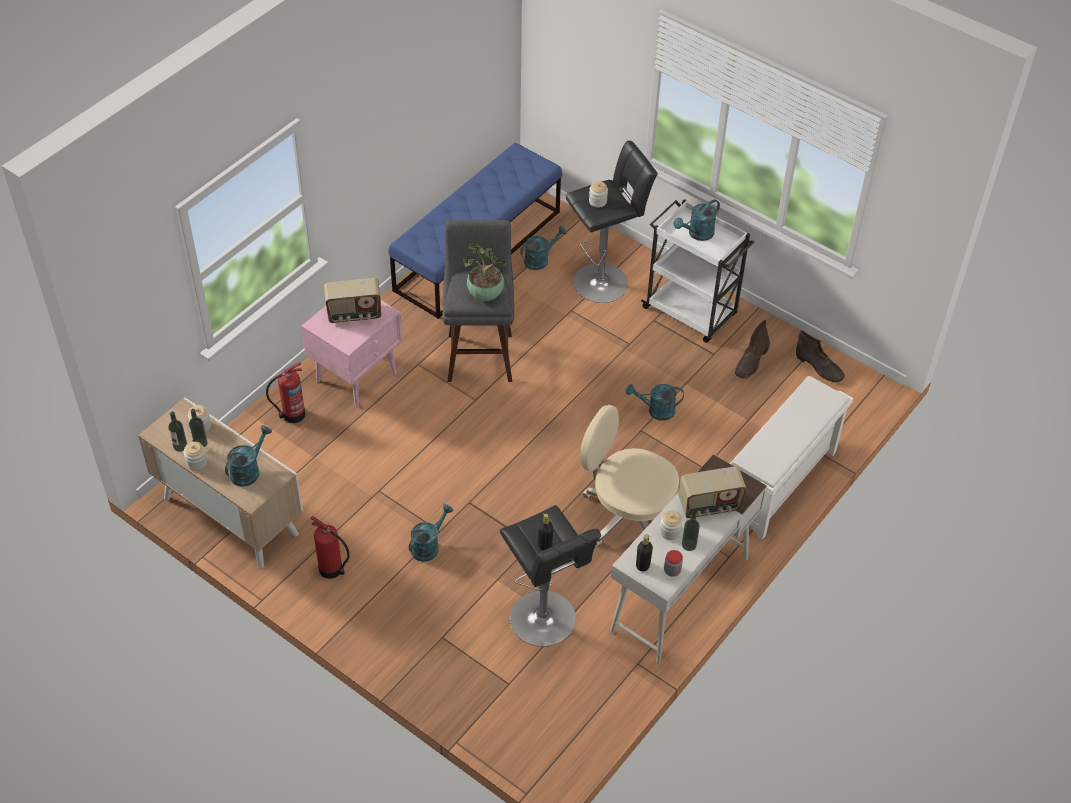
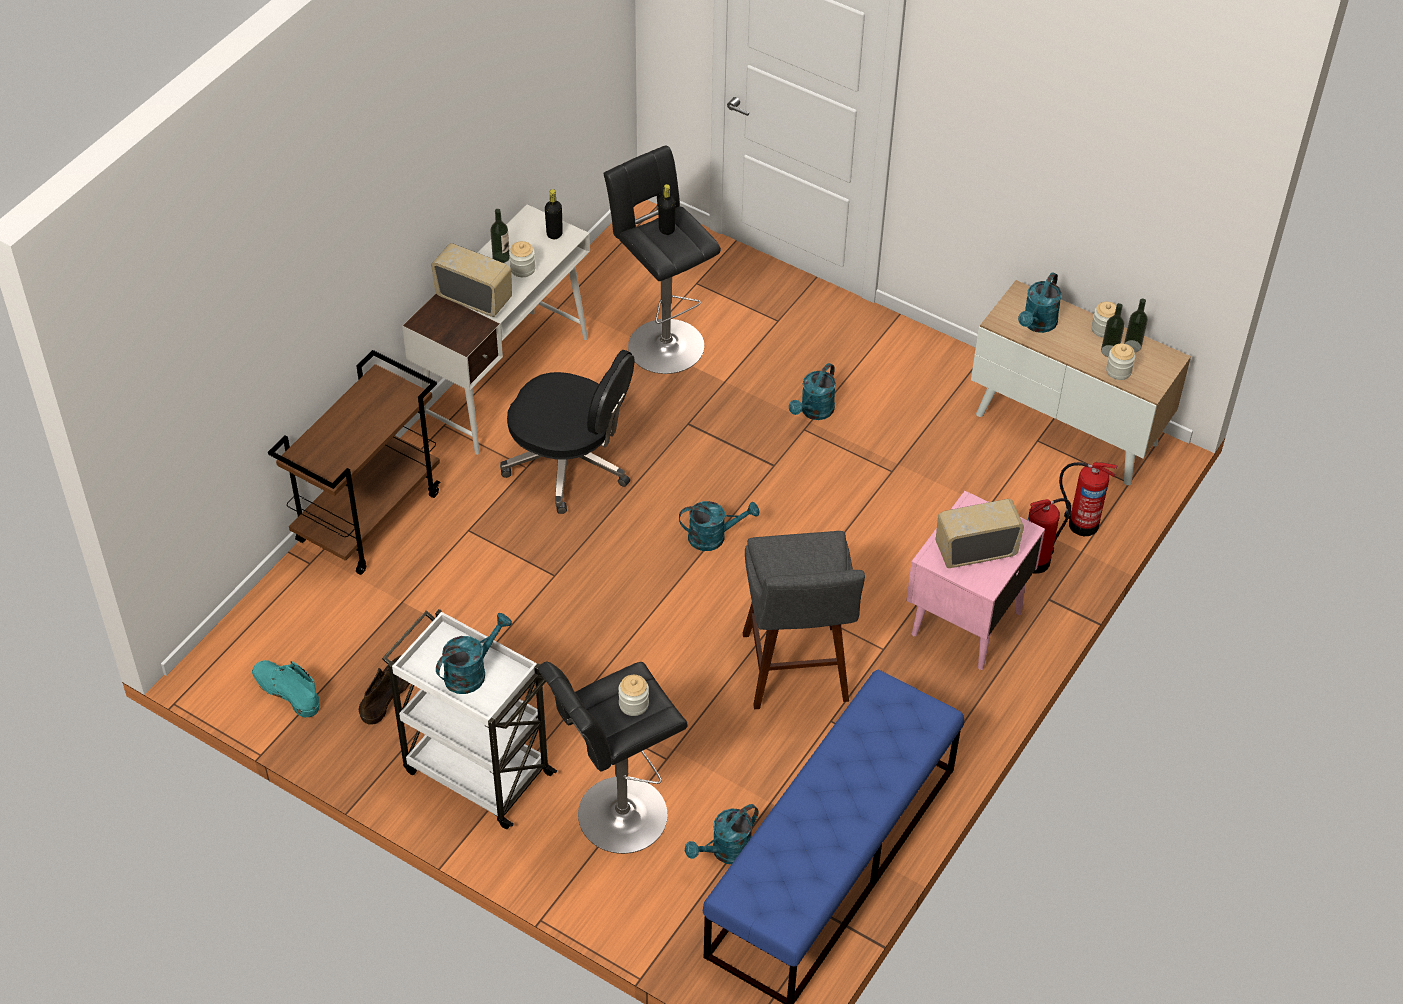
camera: 175 degrees right, 0 degrees up
(332, 570) = (922, 378): fire extinguisher -> fire extinguisher (1081, 523)
(486, 295) = (787, 551): potted plant -> none
(627, 514) = (570, 465): beige office chair -> black office chair
(656, 410) = (533, 605): turquoise watering can -> turquoise watering can (714, 537)
(672, 570) = (521, 231): jar -> none
(709, 506) = (474, 298): radio -> radio turned 45 degrees clockwise
(779, 484) = (369, 516): white shoe rack -> brown cart
(819, 367) = (286, 691): brown boot -> turquoise boot

